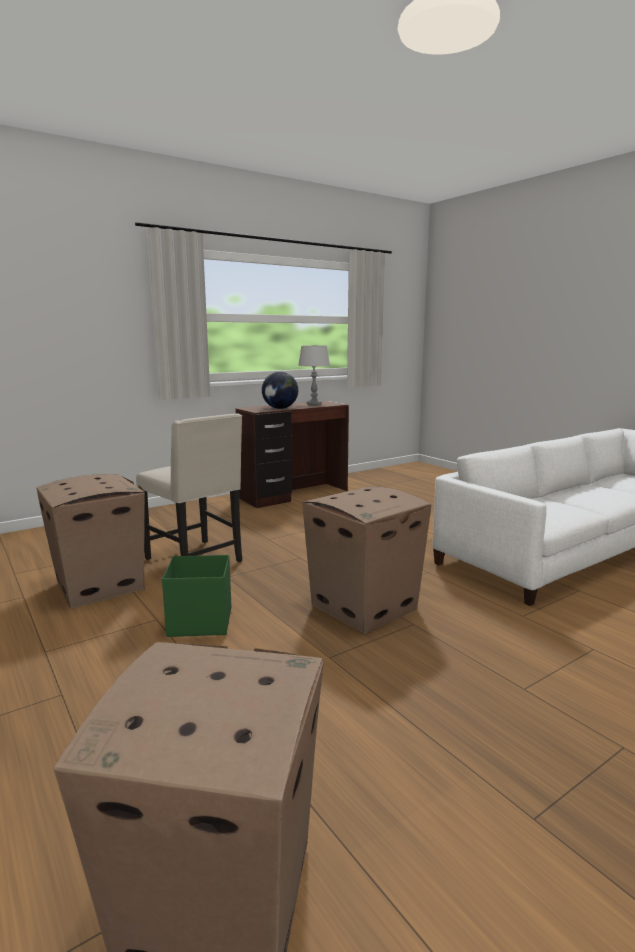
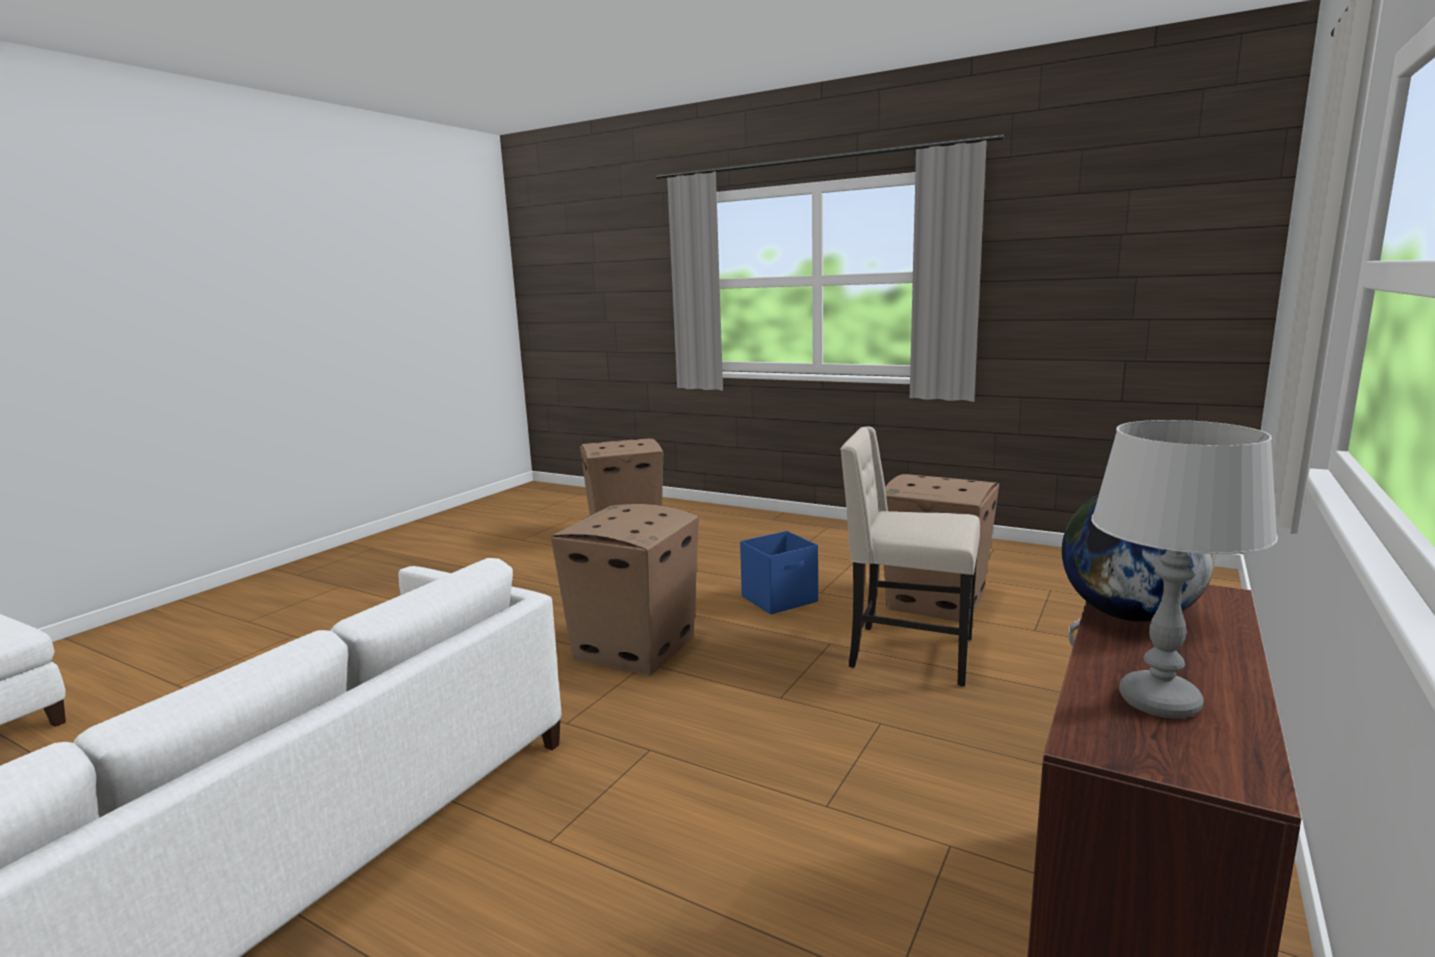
camera: 155 degrees right, 0 degrees up
(199, 622) = (780, 599): green storage box -> blue storage box

